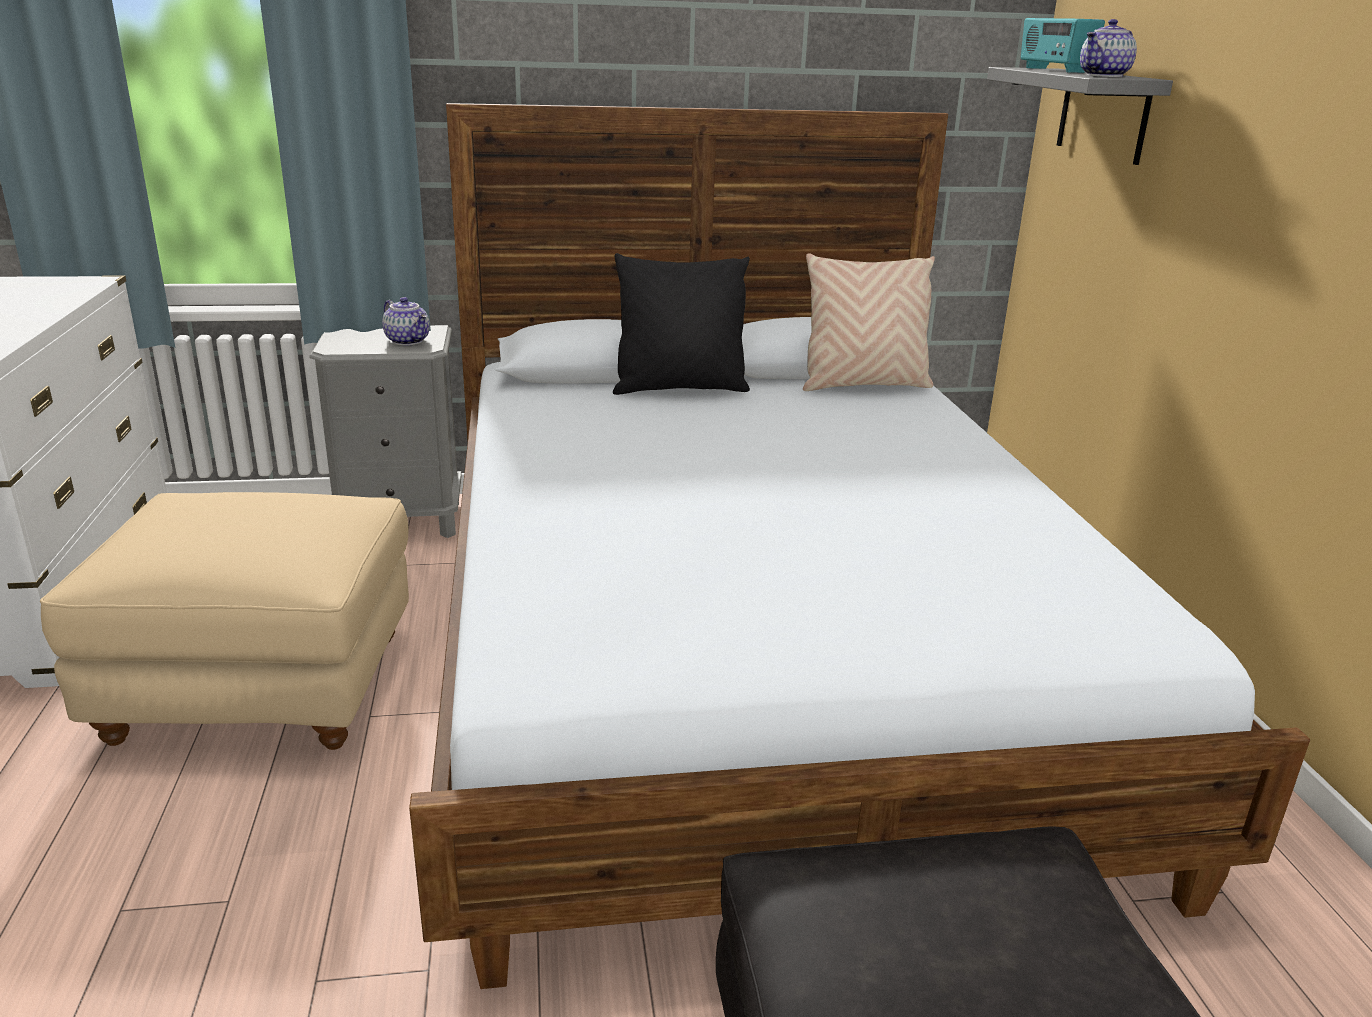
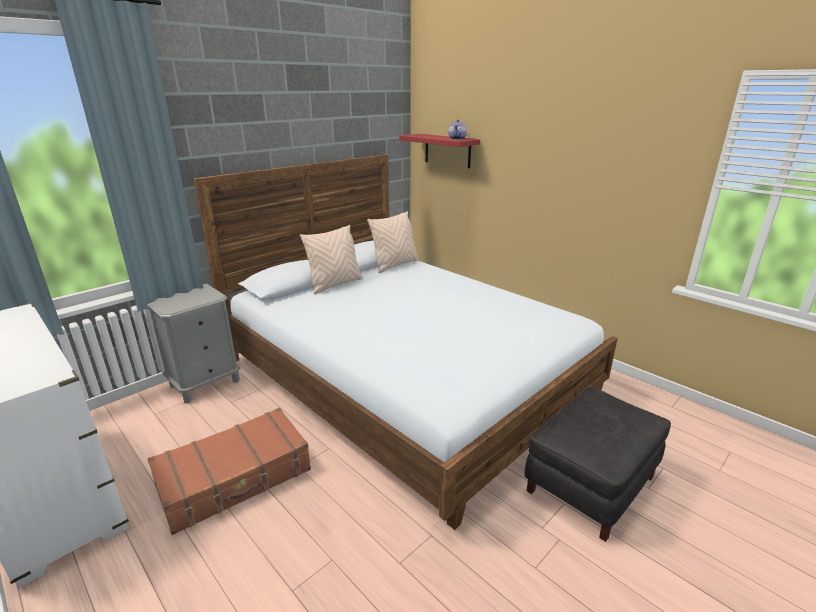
camera: 35 degrees left, 0 degrees up
(263, 688) = (235, 478): beige ottoman -> brown suitcase
(408, 341) = (202, 295): teapot -> none
(680, 388) = (335, 284): black pillow -> beige pillow
(1053, 70) = (427, 136): radio -> none
(1103, 114) = (447, 150): grey shelf -> red shelf

